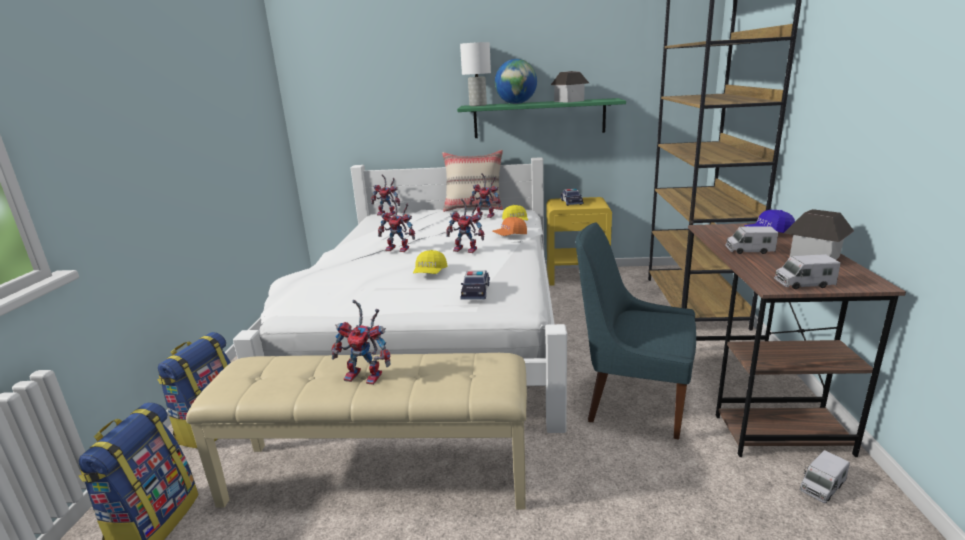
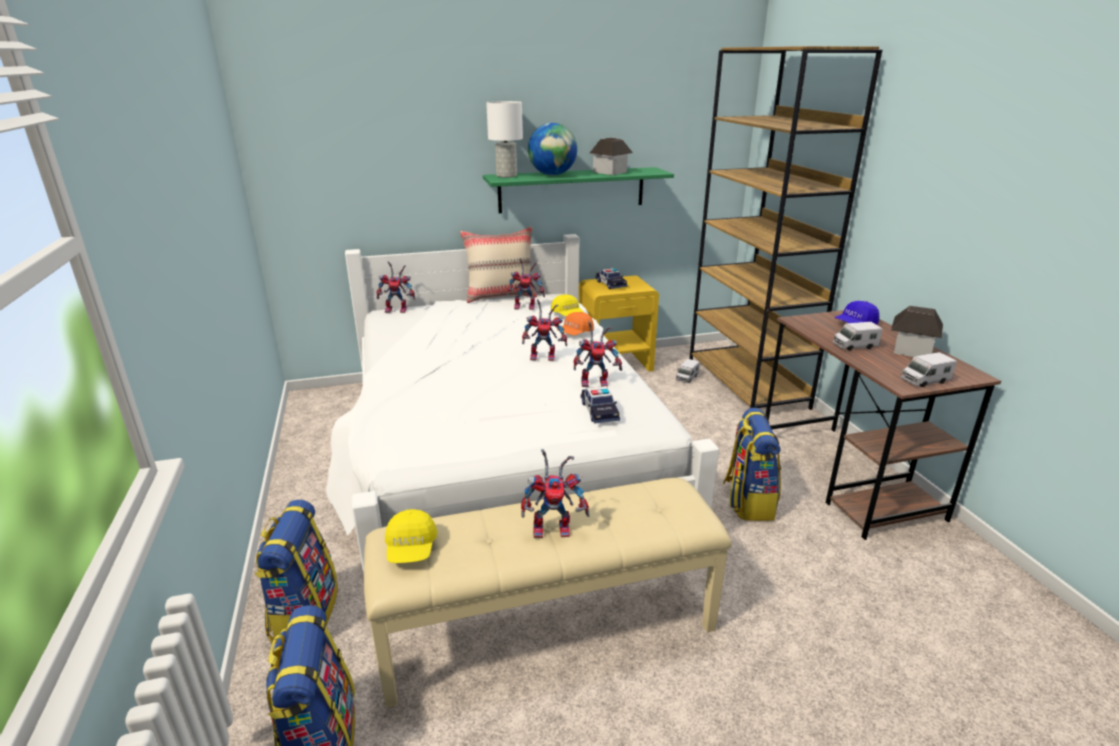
camera: 20 degrees left, 5 degrees up
(400, 249) = (464, 361): toy robot -> toy robot (596, 382)
(430, 273) = (527, 391): yellow cap -> yellow cap (411, 549)
(632, 401) = (748, 501): blue chair -> backpack
(821, 487) = (937, 554): toy truck -> toy truck (687, 378)

